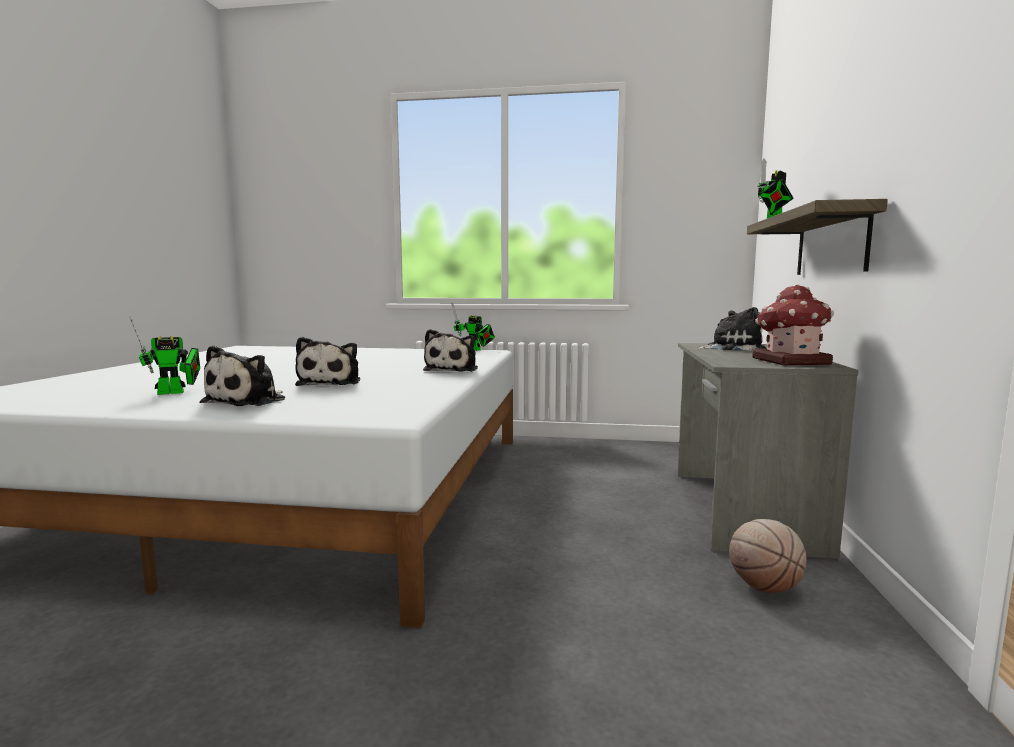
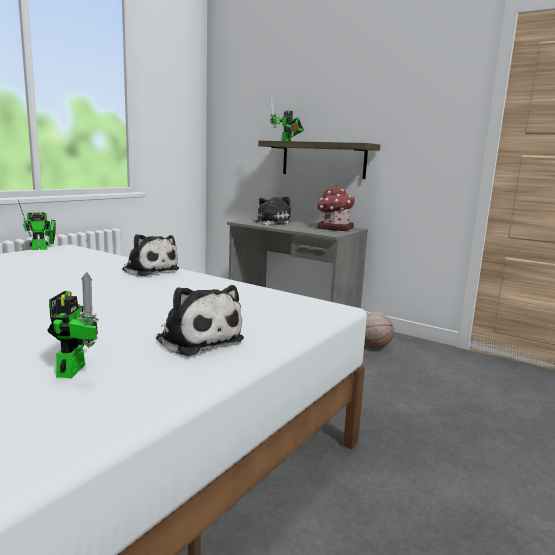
camera: 65 degrees left, 5 degrees up
(331, 383) = (143, 306): plush toy -> none

